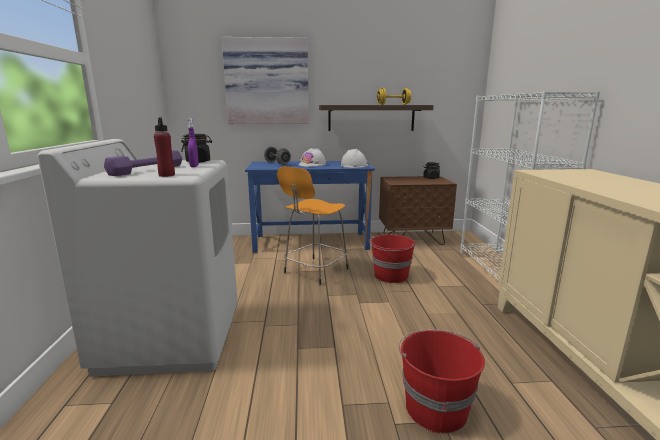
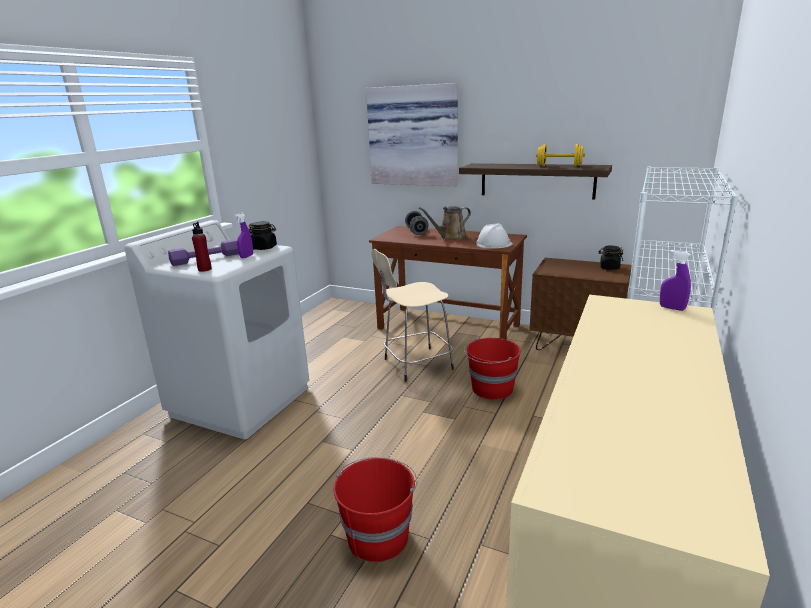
camera: 30 degrees right, 5 degrees up
(311, 242) = (448, 327): blue desk -> brown desk
(312, 164) = (450, 237): white hard hat -> brown watering can
(314, 271) = (415, 365): orange stool -> beige stool
(575, 170) = (672, 308): none -> purple spray bottle

